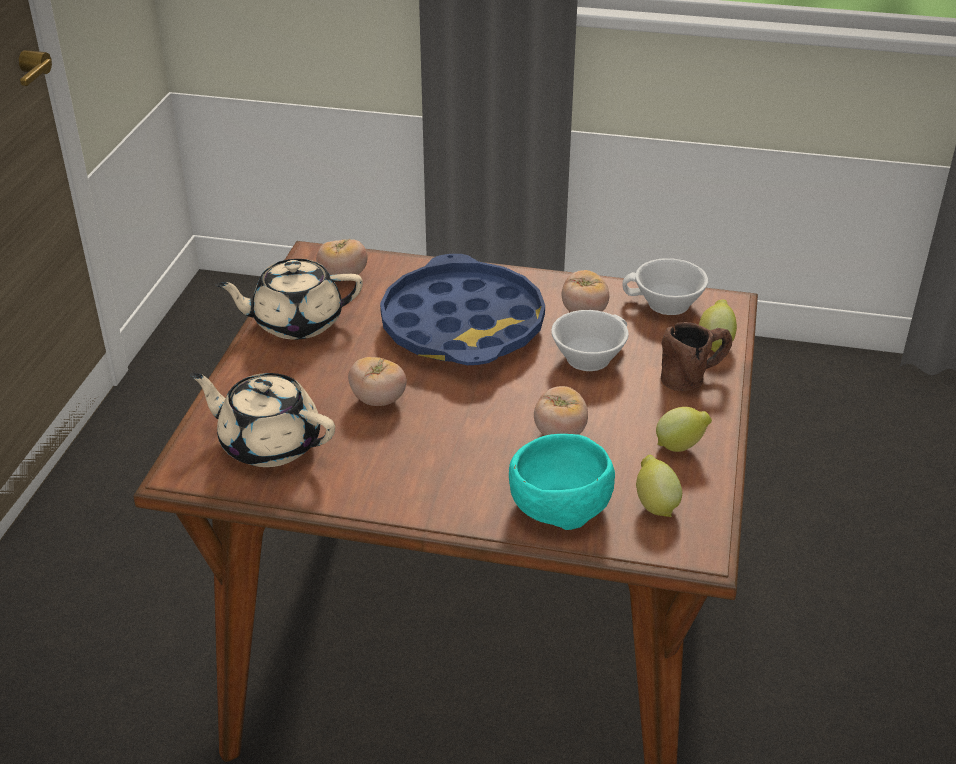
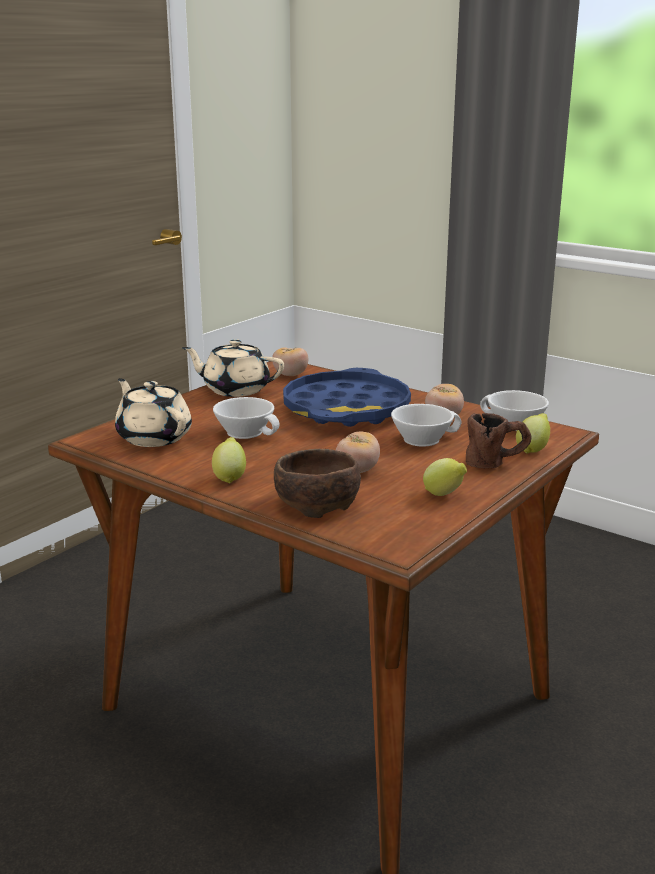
camera: 25 degrees right, 15 degrees down
(378, 400) = (247, 431): tomato -> white cup
(557, 504) = (315, 503): turquoise bowl -> brown bowl
(655, 504) = (389, 519): lemon -> lemon (230, 477)

